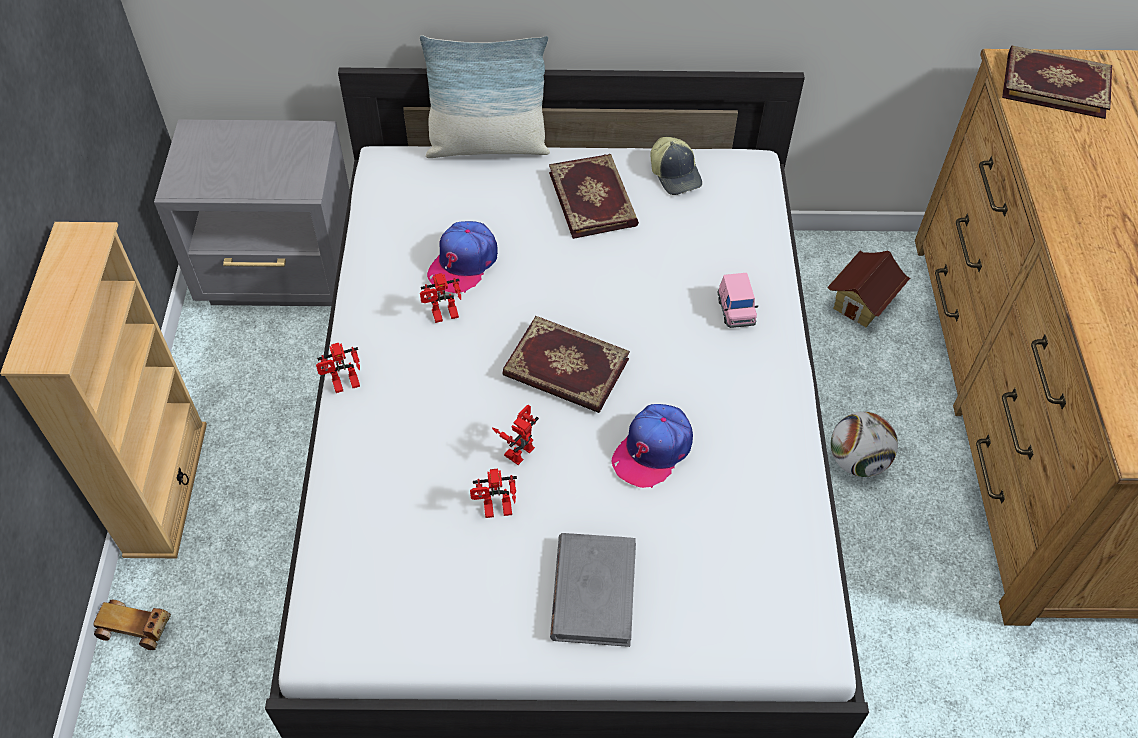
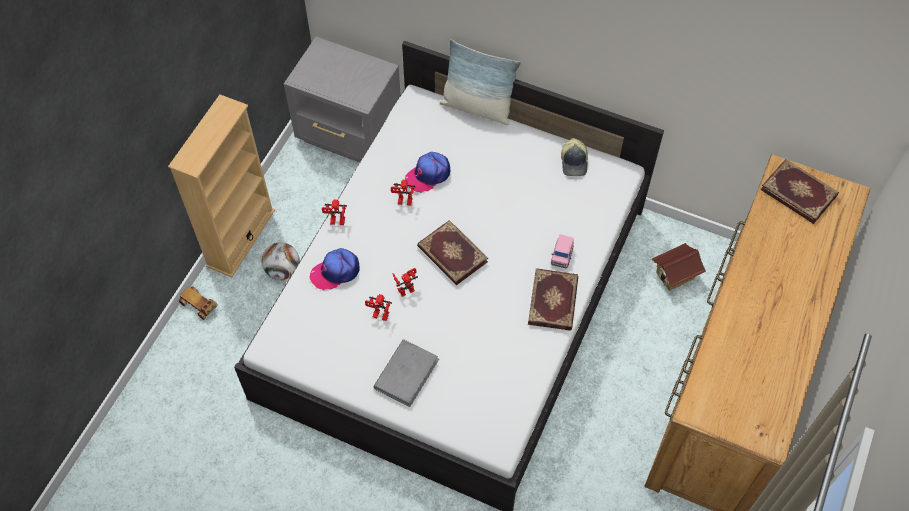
camera: 25 degrees right, 5 degrees up
(594, 198) = (519, 161): book -> book (554, 301)
(652, 450) = (474, 315): cap -> cap (335, 272)
(857, 461) = (616, 366): football -> football (283, 270)

